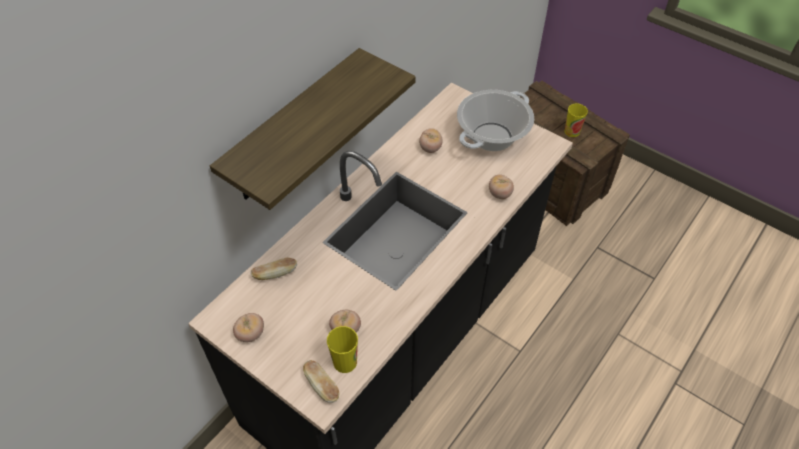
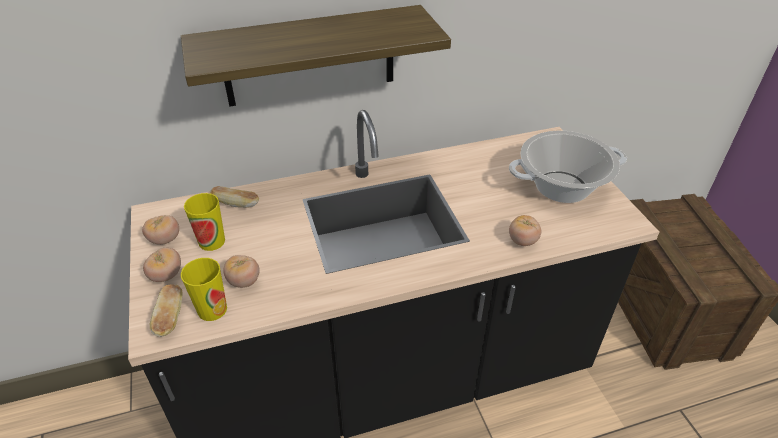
camera: 35 degrees right, 10 degrees down
(430, 148) = (484, 170): tomato -> tomato (166, 275)
(572, 131) = (705, 257): cup -> cup (212, 241)

